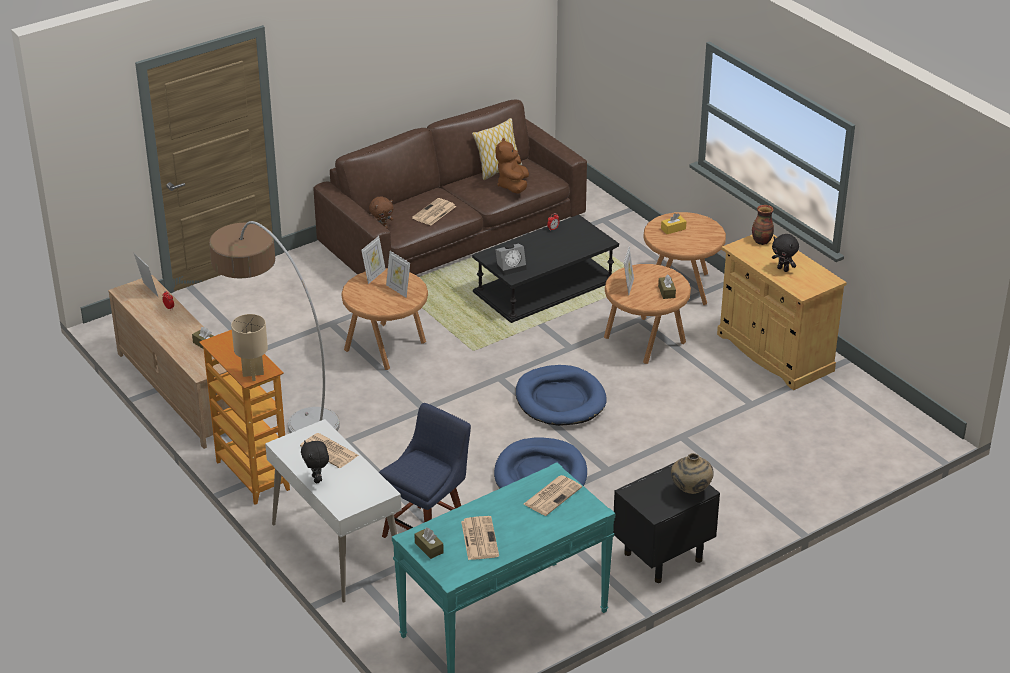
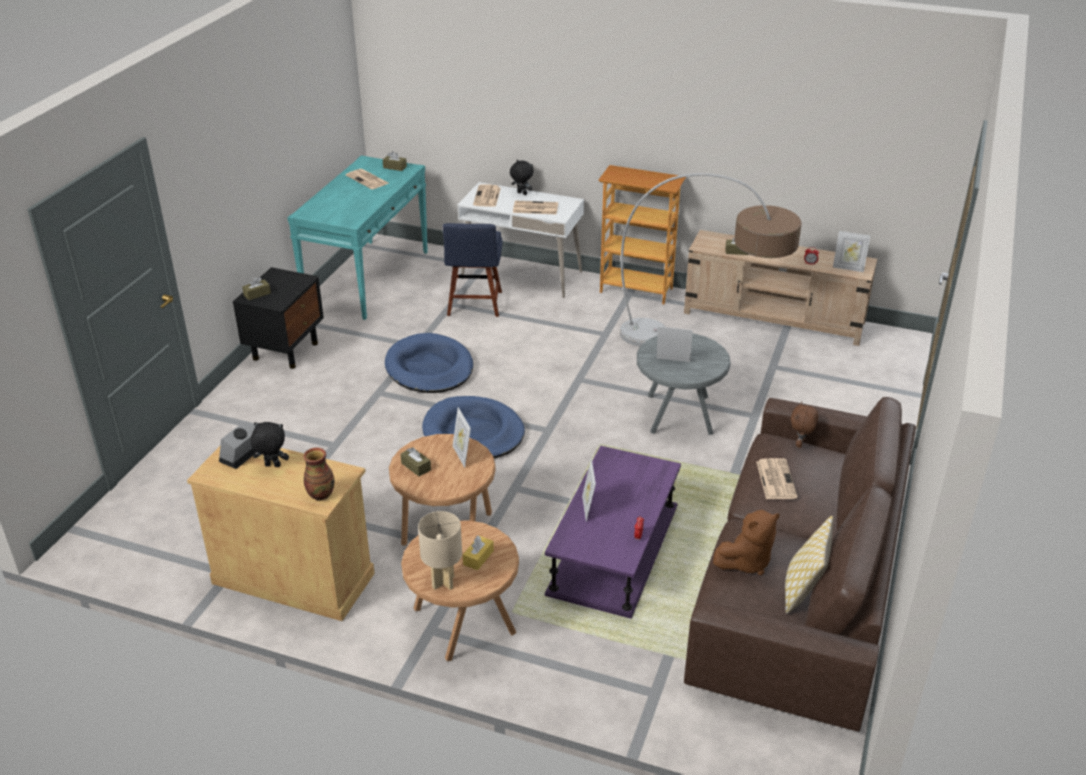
camera: 145 degrees right, 0 degrees up
(253, 374) = (616, 172): beige table lamp -> beige table lamp (443, 582)
(374, 275) = (713, 366): picture frame -> picture frame (588, 508)
(386, 346) = (678, 416): brown side table -> grey side table
(511, 267) = (623, 465): alarm clock -> alarm clock (240, 457)
(513, 186) = (746, 562): brown plush toy -> brown plush toy turned 90 degrees clockwise
(545, 286) = (614, 550): black coffee table -> purple coffee table
(552, 495) = (341, 212): newspaper -> newspaper (487, 197)
(690, 491) = (257, 294): beige vase -> brown tissue box

